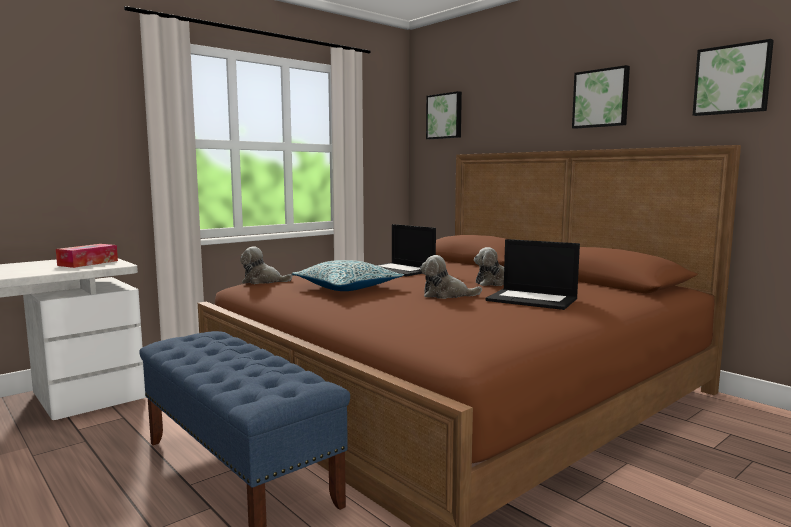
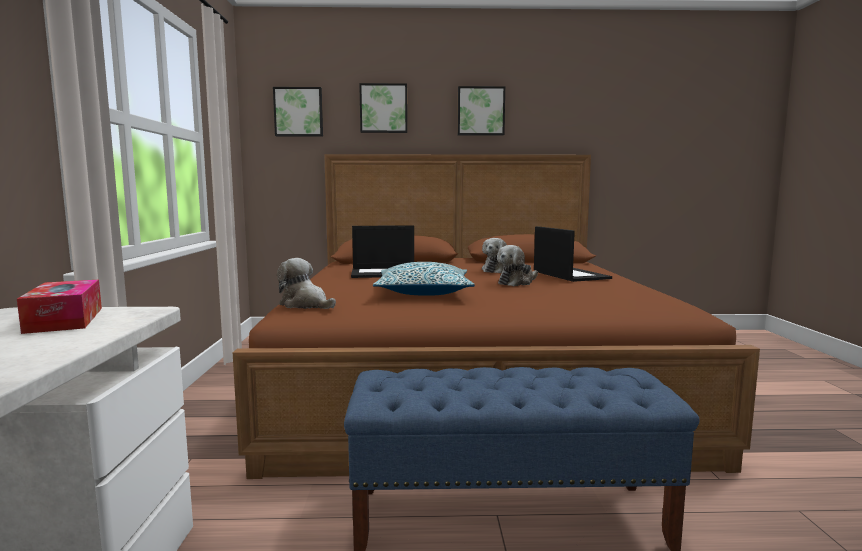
camera: 50 degrees left, 0 degrees up
(263, 281) = (306, 305): plush toy -> plush toy turned 75 degrees clockwise
(533, 299) = (569, 275): laptop -> laptop turned 90 degrees counterclockwise
(732, 79) = (580, 108): picture -> picture (383, 108)

